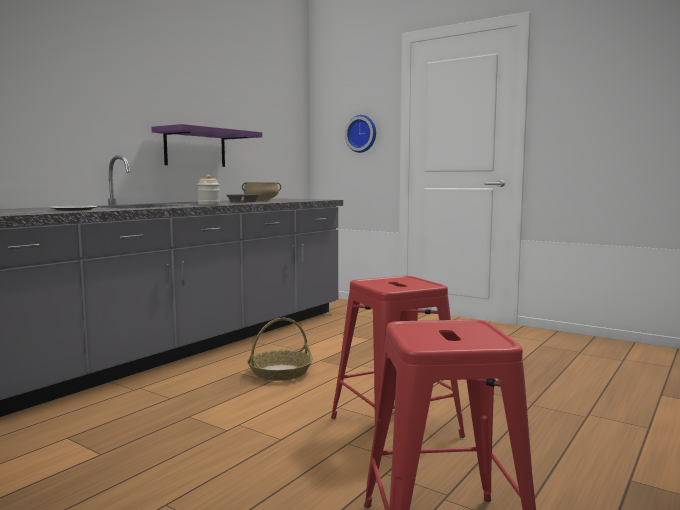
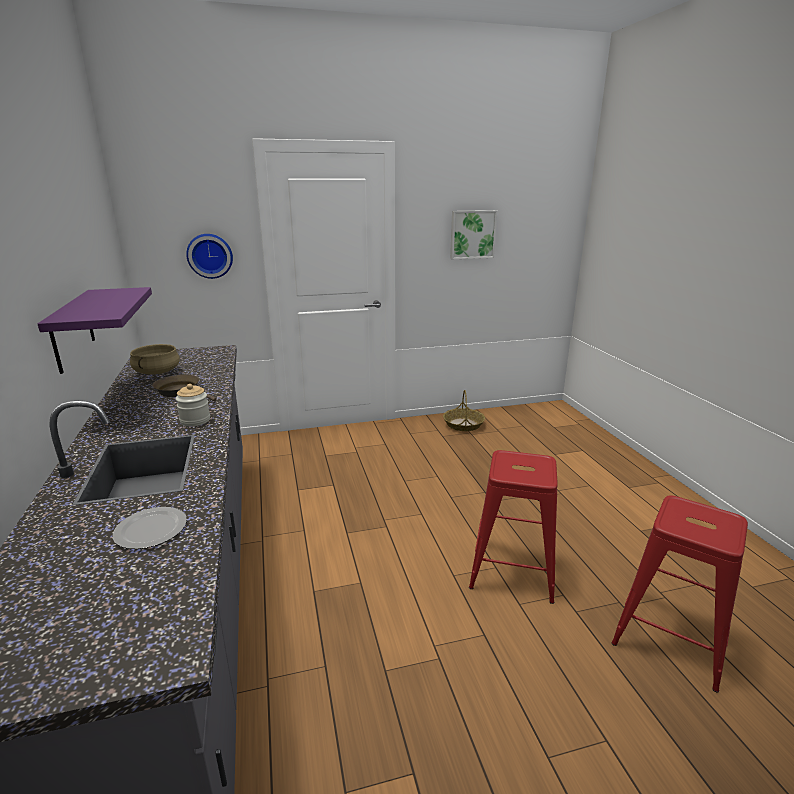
camera: 50 degrees left, 15 degrees up
(280, 372) = (347, 567): basket -> basket (463, 424)
(627, 102) = (472, 234): none -> picture

